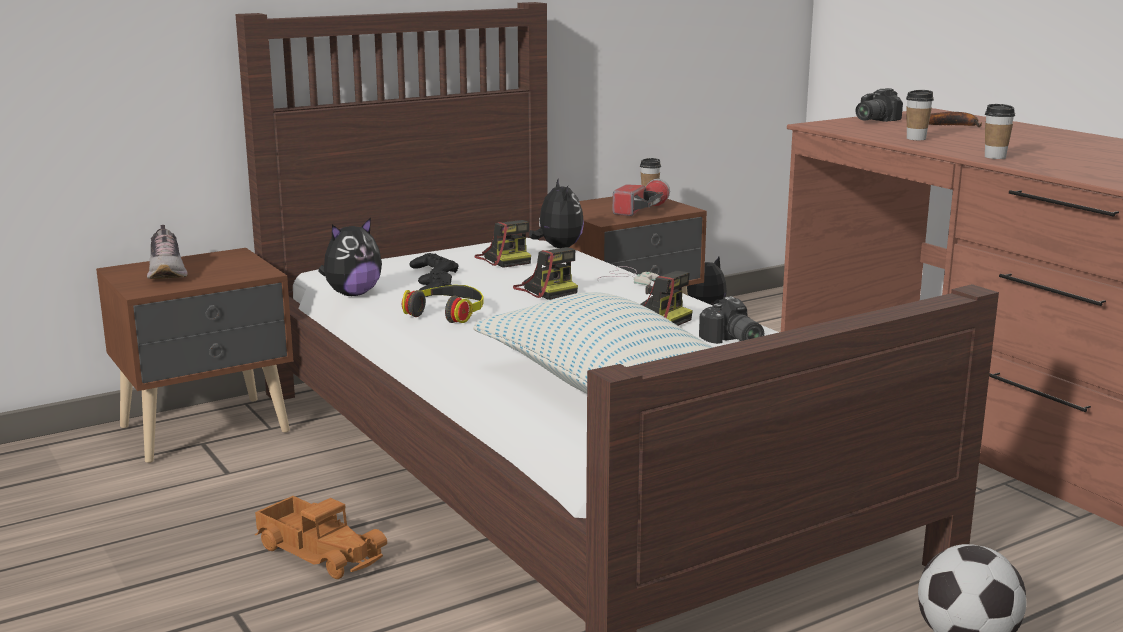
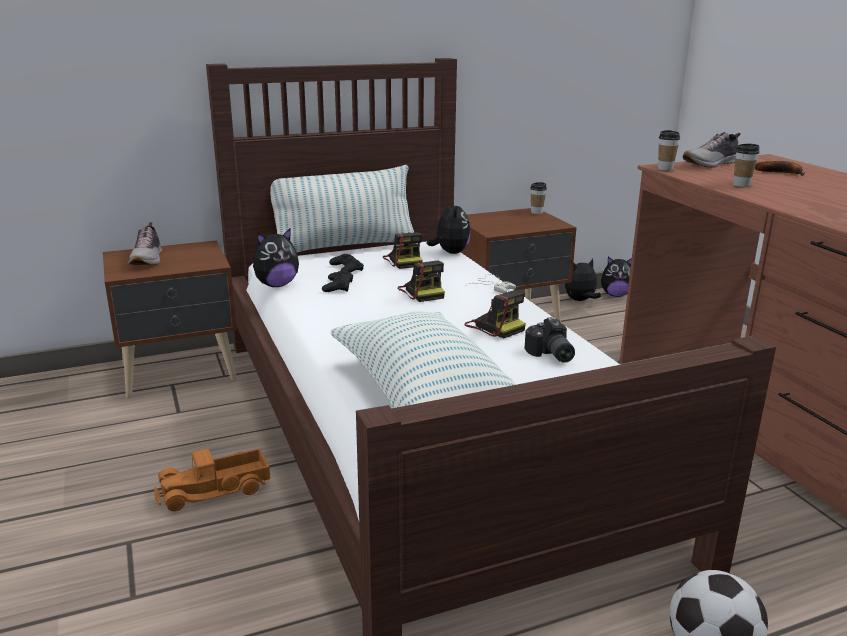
camera: 10 degrees right, 5 degrees up
(321, 550) = (215, 490): toy truck -> toy truck turned 105 degrees clockwise
(415, 250) = (345, 248): none -> pillow
(447, 312) = (336, 308): headphones -> none
(642, 209) = (526, 223): flashlight -> none
(749, 303) = (615, 295): none -> plush toy
(871, 120) = (711, 164): camera -> shoe
(995, 157) = (804, 208): cup -> cup (665, 169)

